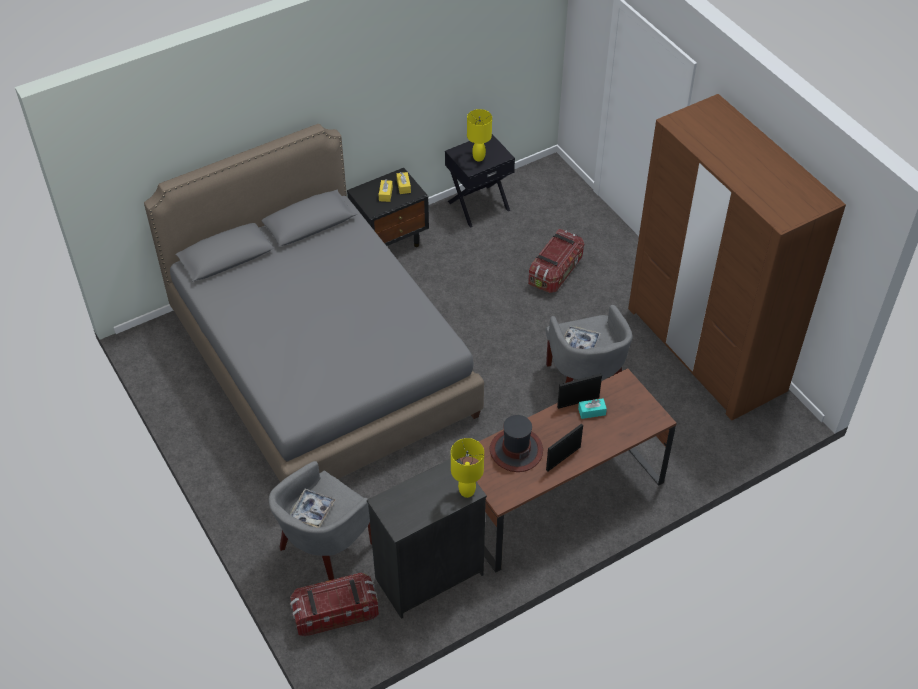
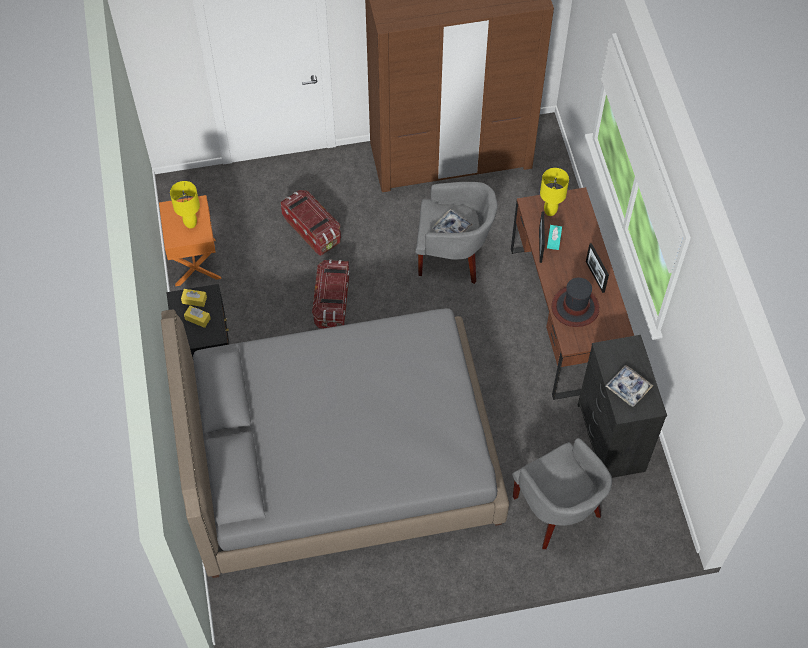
camera: 70 degrees left, 10 degrees up
(312, 511) = (561, 491): tray -> tray (628, 388)
(335, 613) = (624, 521): storage box -> storage box (332, 302)
(467, 491) = (632, 347): yellow table lamp -> yellow table lamp (549, 211)
(478, 205) = (194, 262): black nightstand -> orange nightstand

